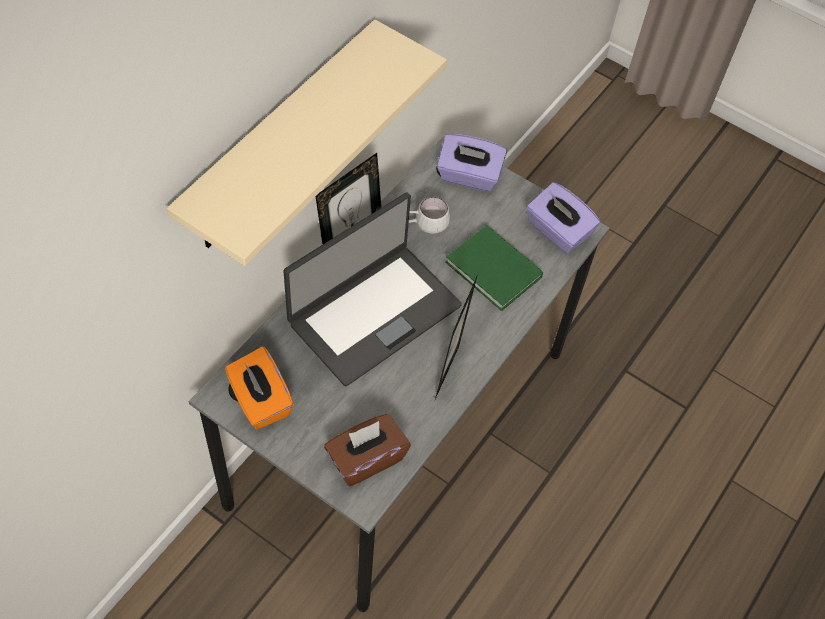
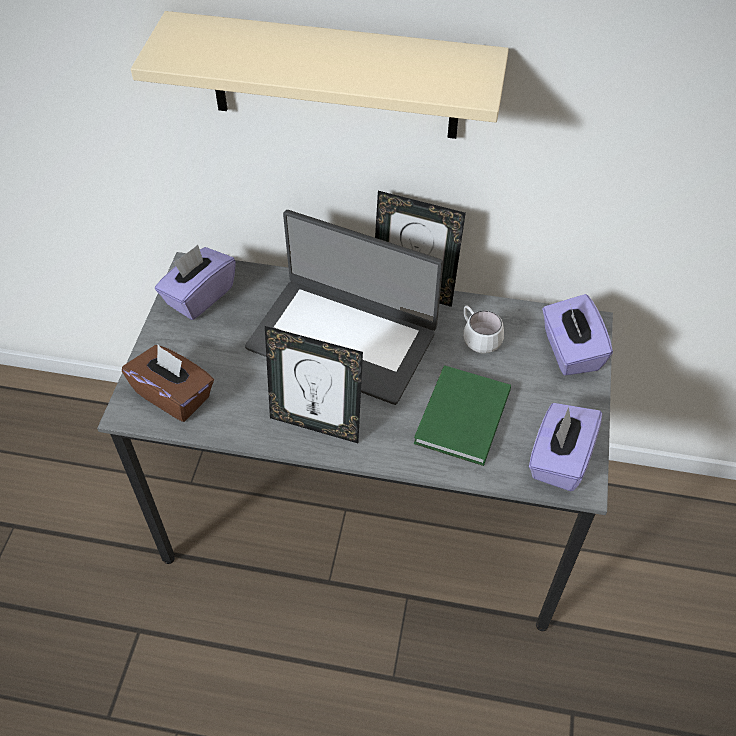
camera: 70 degrees right, 5 degrees down
(260, 401) = (199, 296): orange tissue box -> purple tissue box
(450, 366) = (316, 424): picture frame -> picture frame turned 150 degrees counterclockwise

